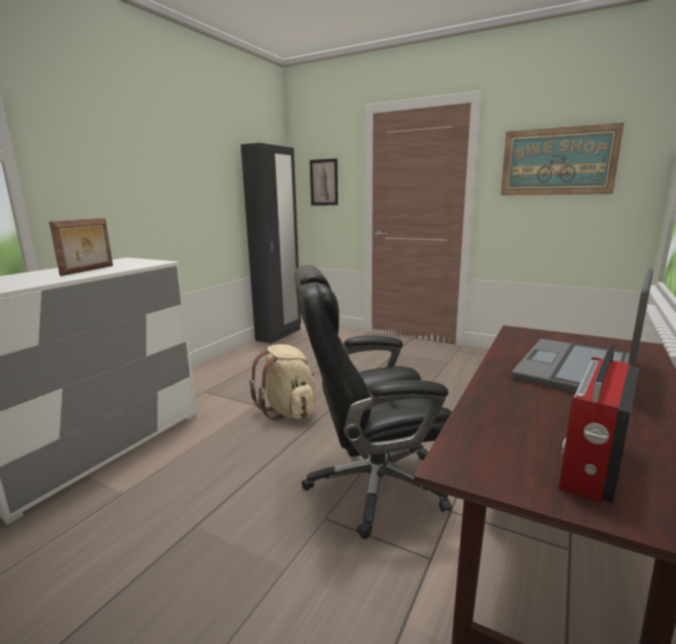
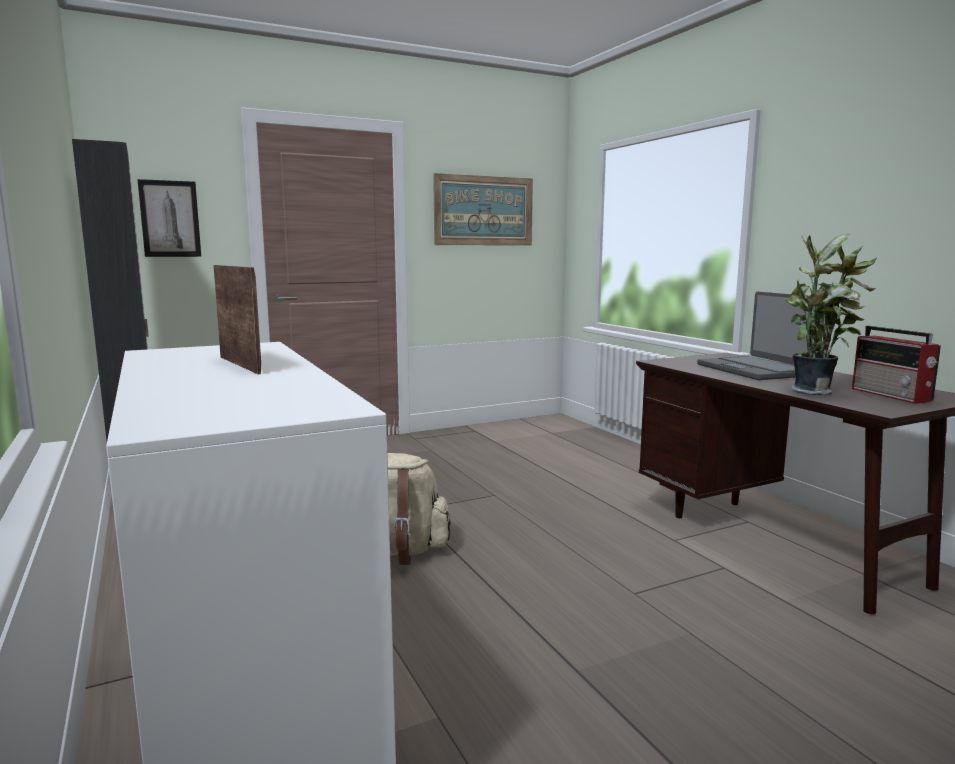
camera: 55 degrees left, 5 degrees down
(372, 485) = (605, 556): black office chair -> none
(506, 414) = (816, 392): none -> potted plant

